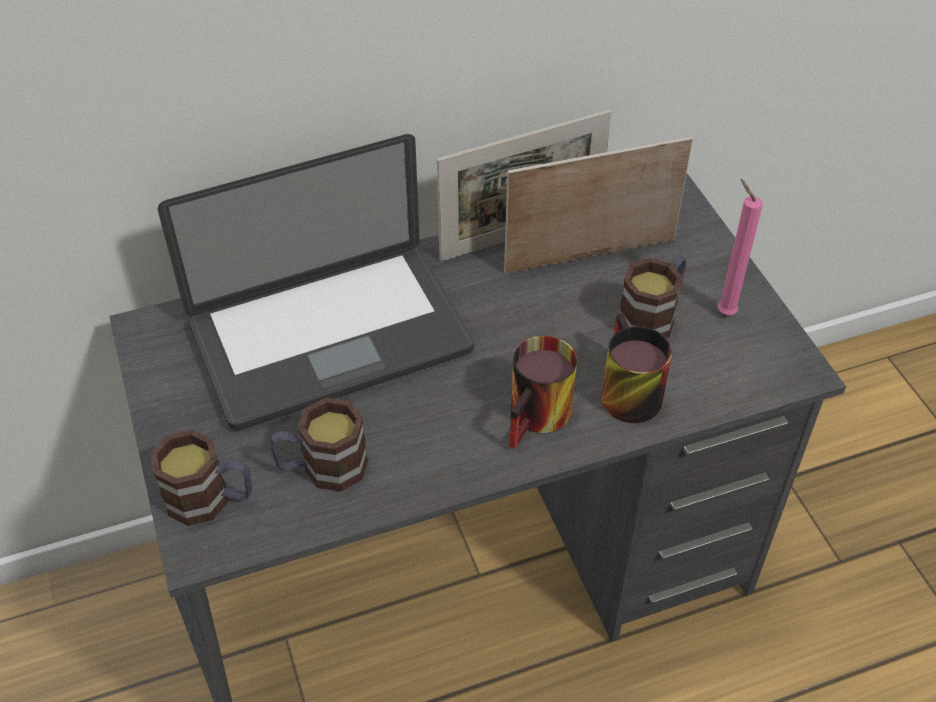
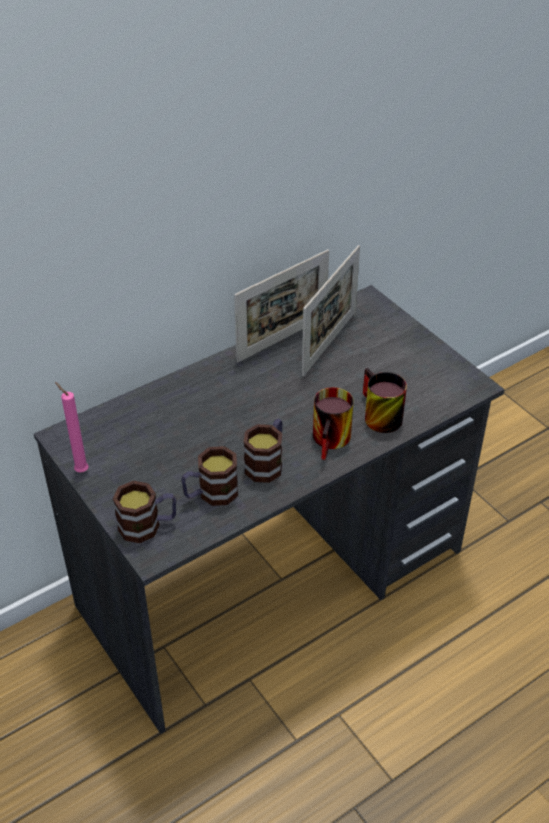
camera: 15 degrees left, 5 degrees down
(331, 338) = (186, 420): laptop -> none
(590, 255) = (329, 343): picture frame -> picture frame turned 150 degrees clockwise
(653, 316) = (380, 371): mug -> mug (267, 462)
(723, 311) = (420, 360): pink candle -> pink candle (80, 470)

